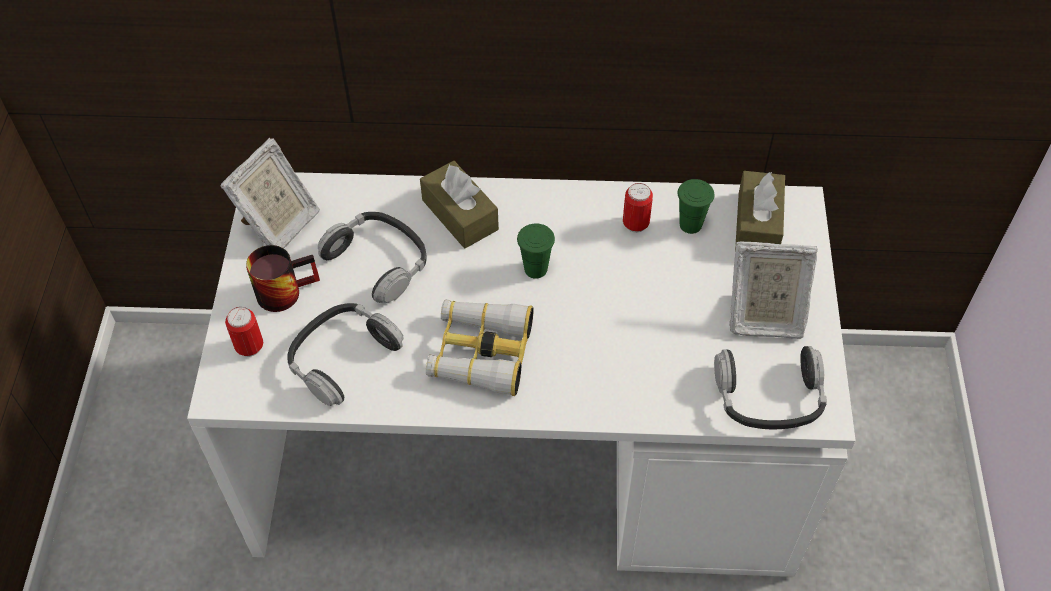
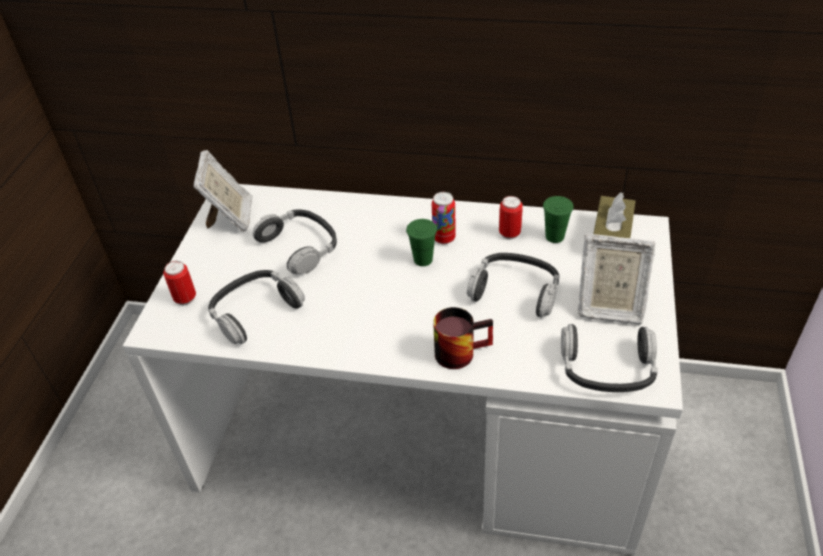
camera: 10 degrees right, 10 degrees down
(279, 225) = (231, 218): picture frame -> picture frame turned 45 degrees counterclockwise
(285, 288) = (223, 260): mug -> mug (460, 349)
(460, 215) = (370, 219): brown tissue box -> none
(480, 352) = (366, 316): binoculars -> none
(556, 236) = (444, 238): none -> can
(653, 304) = (515, 291): none -> headphones

